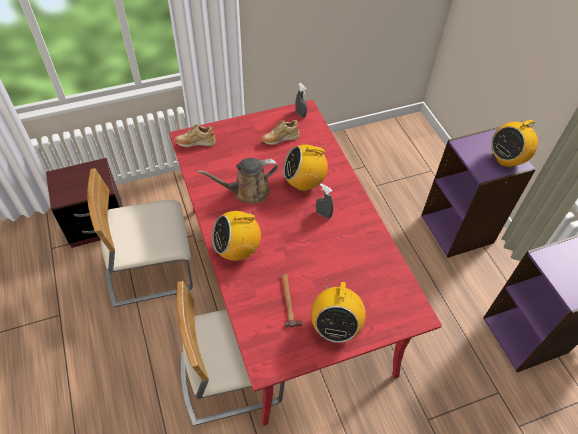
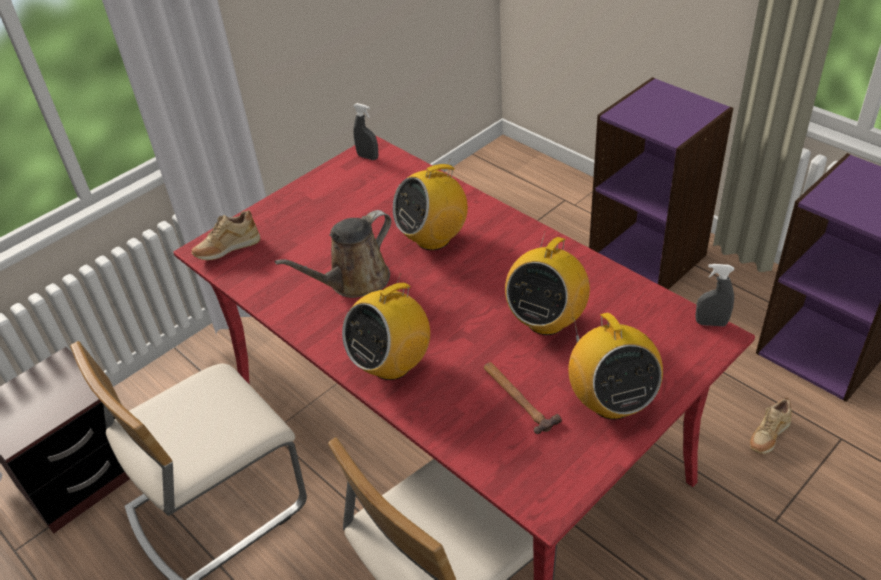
camera: 20 degrees left, 10 degrees down
(280, 139) = (358, 198): beige shoe -> beige shoe (767, 437)
(323, 214) = (489, 266): grey spray bottle -> grey spray bottle (711, 323)
(506, 159) = (688, 110): radio -> radio (546, 320)

